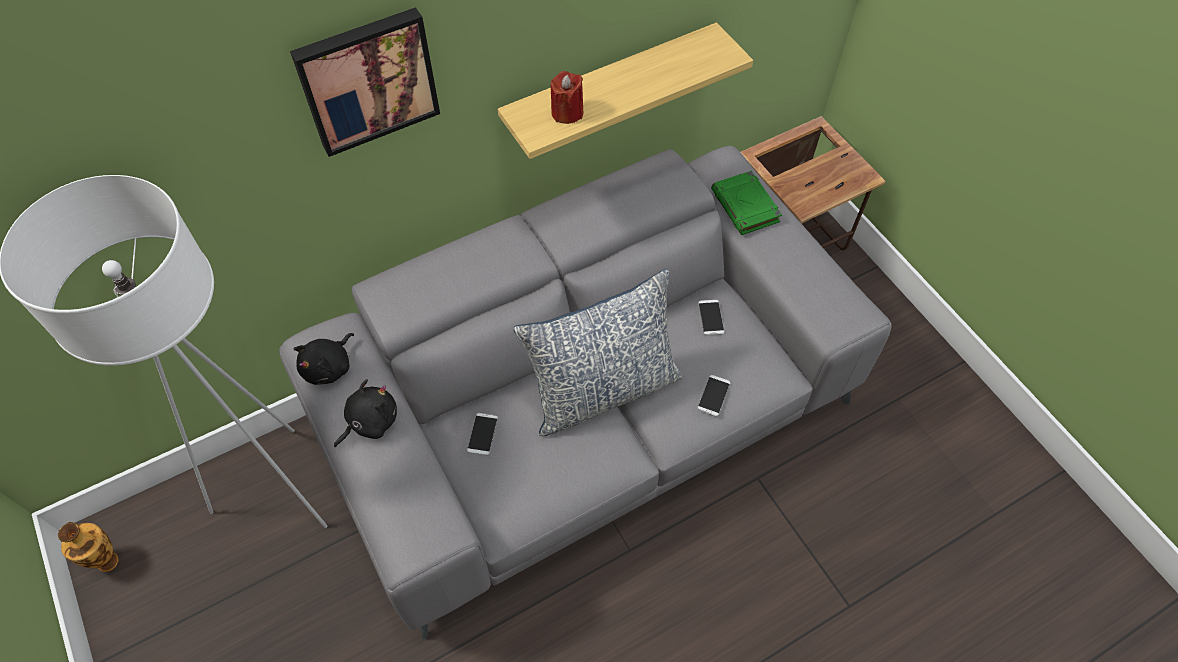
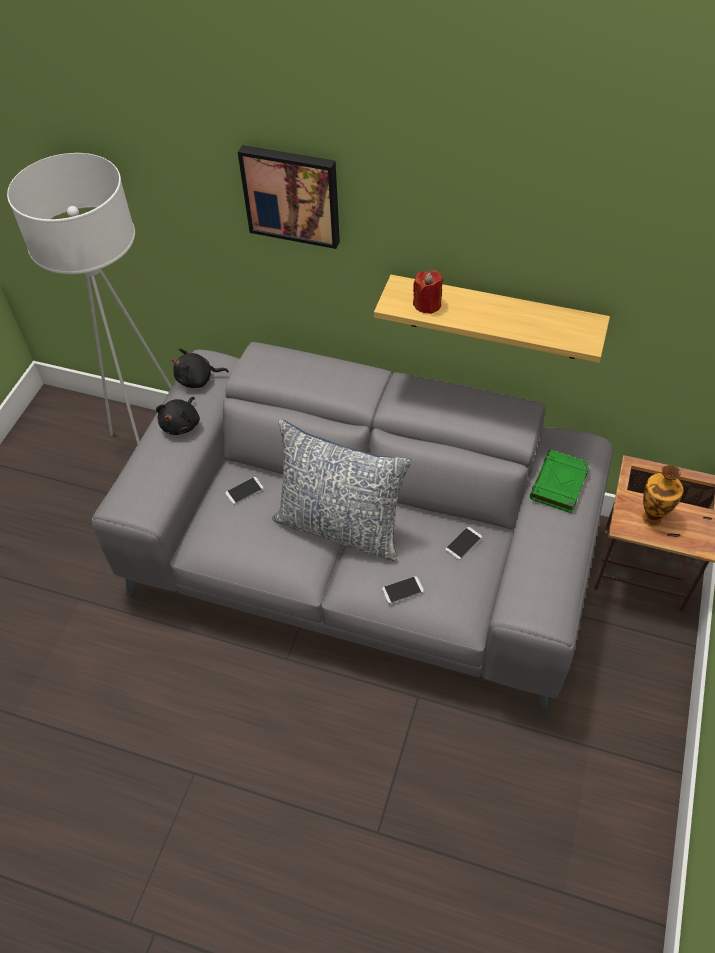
camera: 50 degrees right, 5 degrees down
(108, 560) = (46, 417): vase -> vase (652, 517)
(370, 421) = (182, 424): black plush toy -> black plush toy turned 105 degrees clockwise

